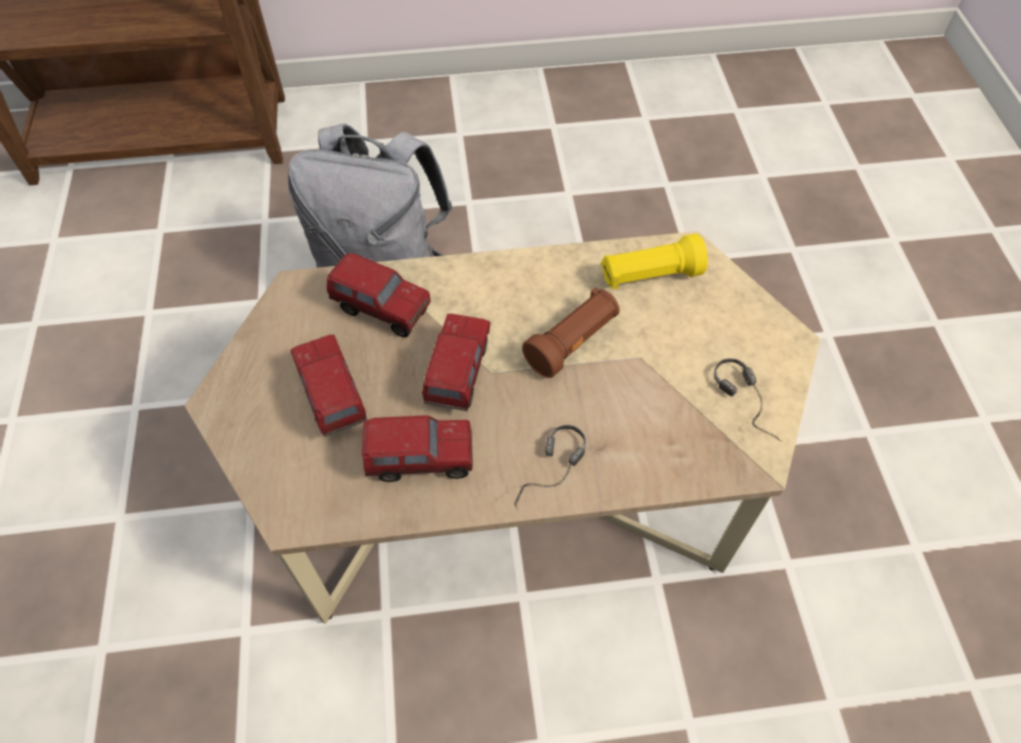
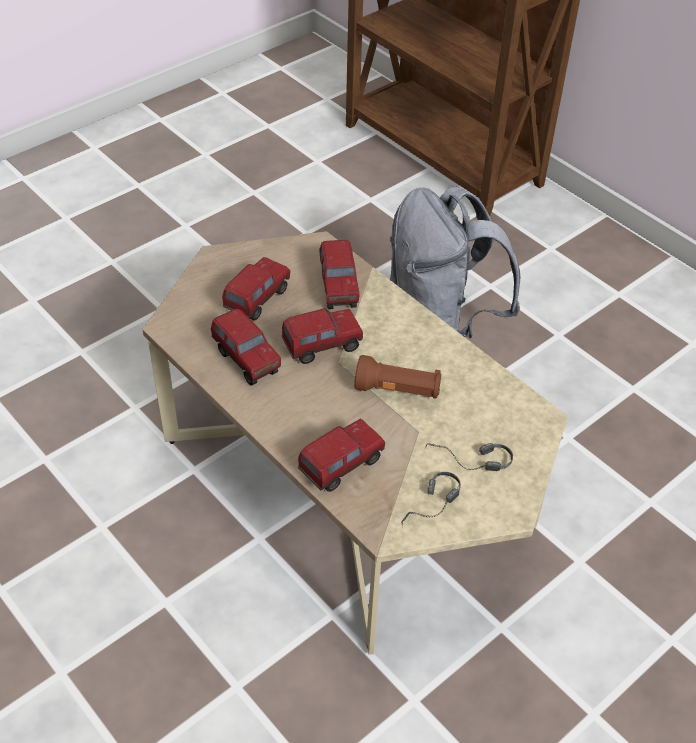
camera: 55 degrees right, 10 degrees down
(552, 476) = (285, 427): headphones -> headphones (468, 463)
(645, 454) = (341, 467): none -> toy truck
(649, 276) = (495, 406): yellow flashlight -> none

